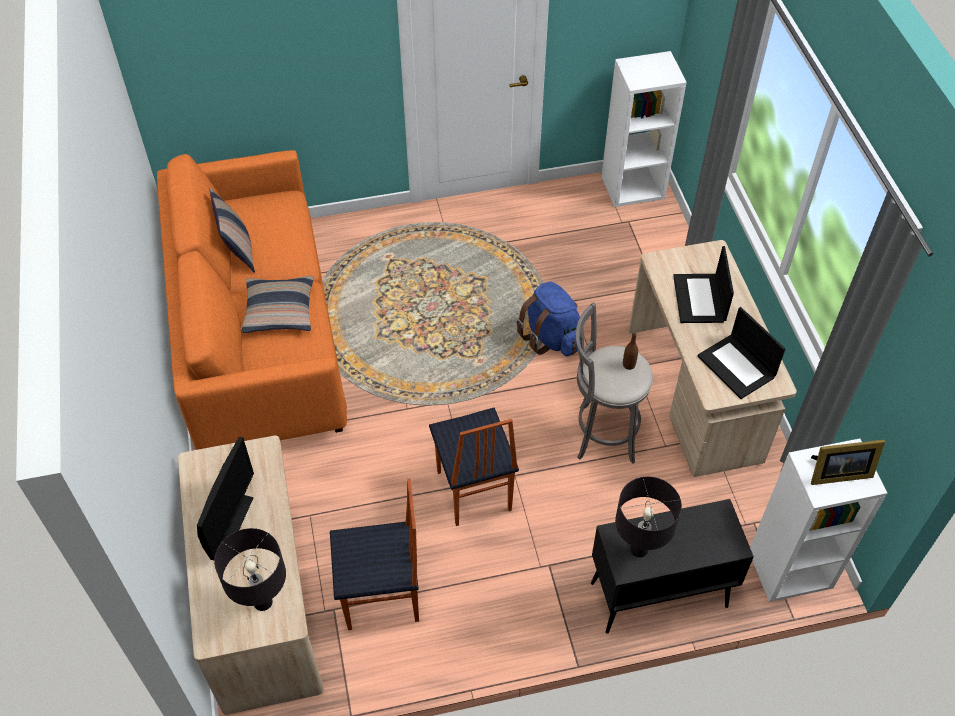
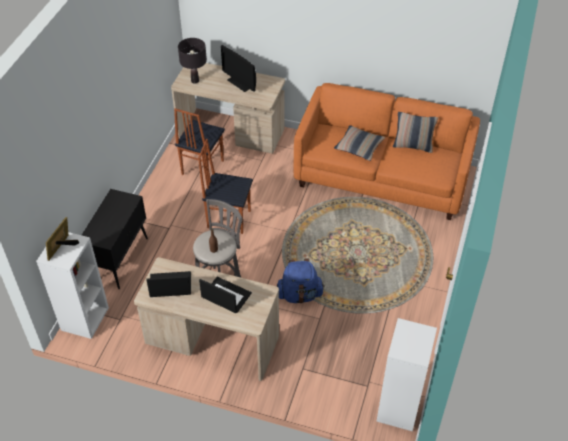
camera: 120 degrees right, 5 degrees down
(639, 550) = (118, 203): black table lamp -> none

